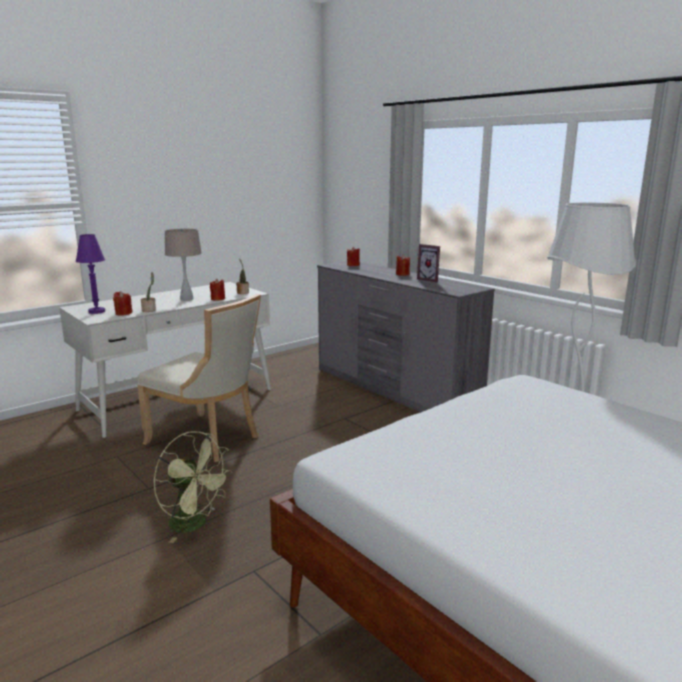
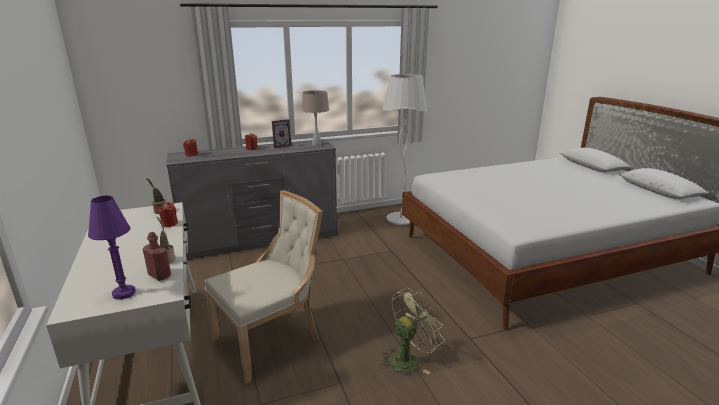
camera: 70 degrees left, 5 degrees up
(123, 313) = (159, 275): red candle -> red bottle
(187, 299) = (143, 238): beige table lamp -> beige table lamp (316, 144)

